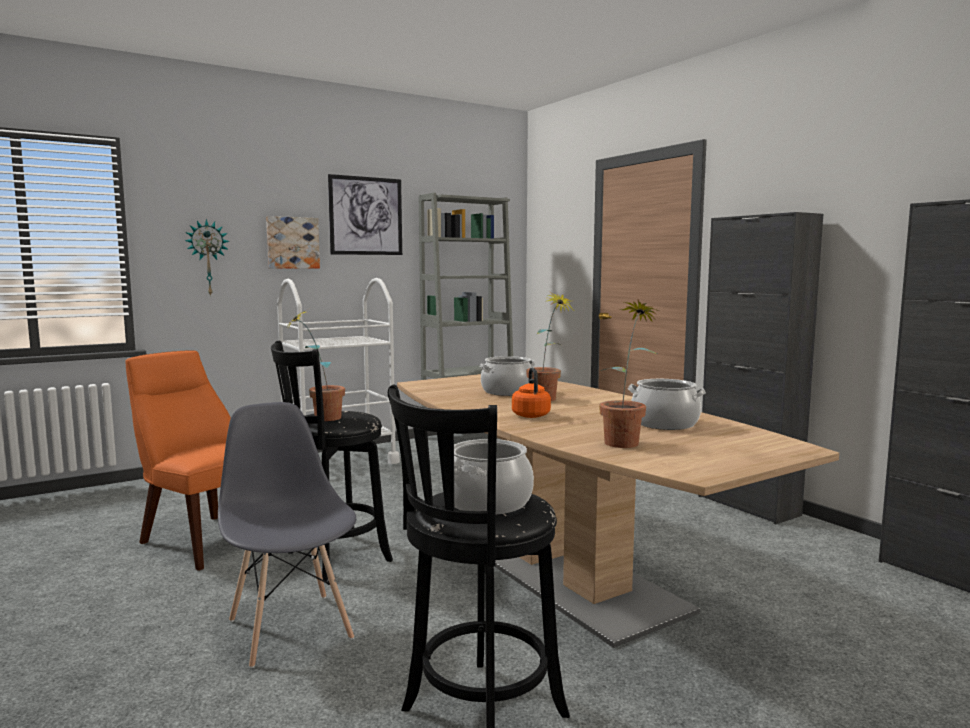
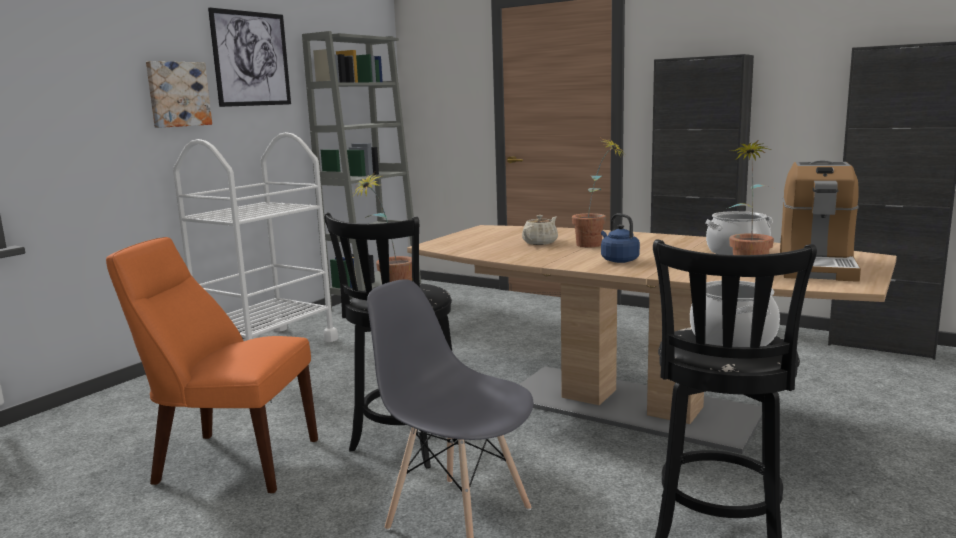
camera: 25 degrees left, 5 degrees up
(207, 258) = (82, 118): wall clock -> none
(507, 392) = (540, 242): cooking pot -> beige teapot
(530, 415) = (618, 260): orange kettle -> blue kettle
(710, 448) = (816, 265): none -> coffee machine

